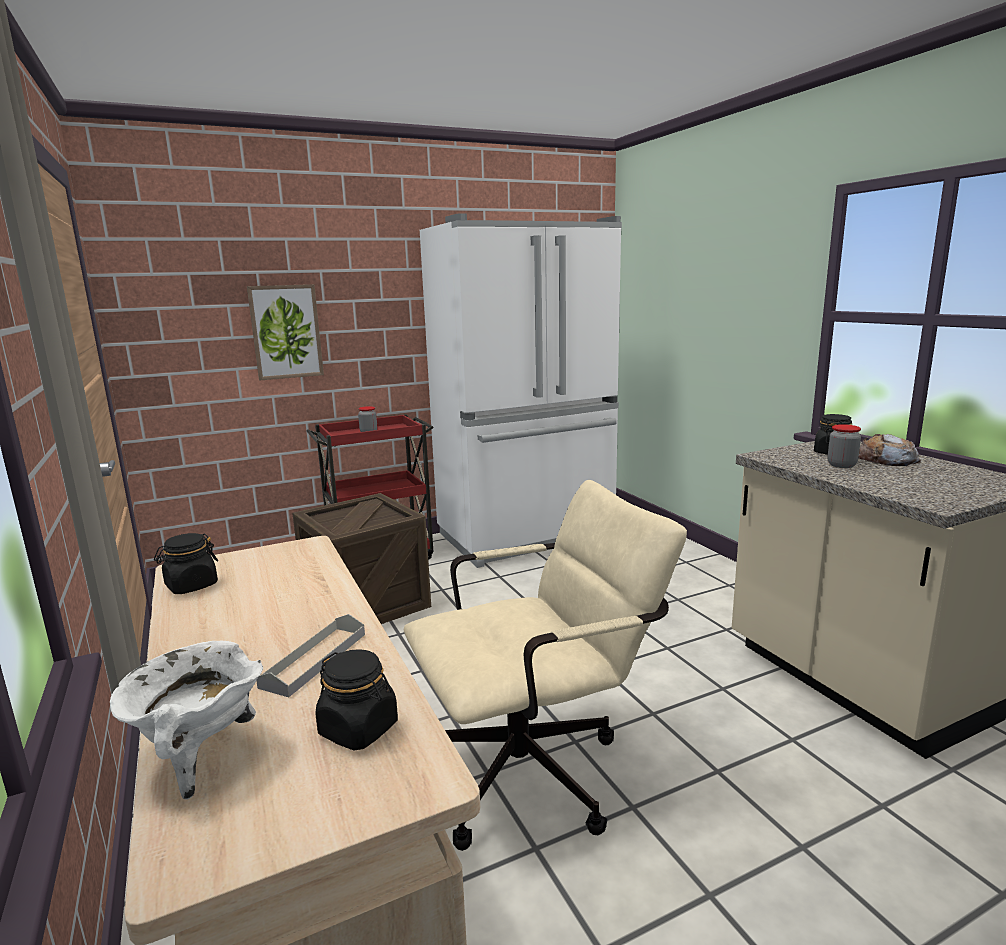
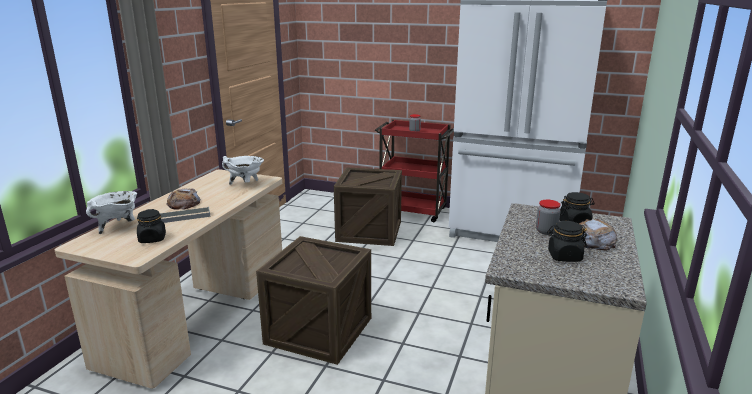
camera: 45 degrees right, 5 degrees up
(191, 586) = (209, 180): black jar -> black jar (564, 256)
(247, 641) = (184, 204): none -> bread
(286, 332) = (384, 60): picture -> none
(289, 565) = (245, 184): none -> white cooking pot
(538, 767) = (319, 330): beige office chair -> crate

